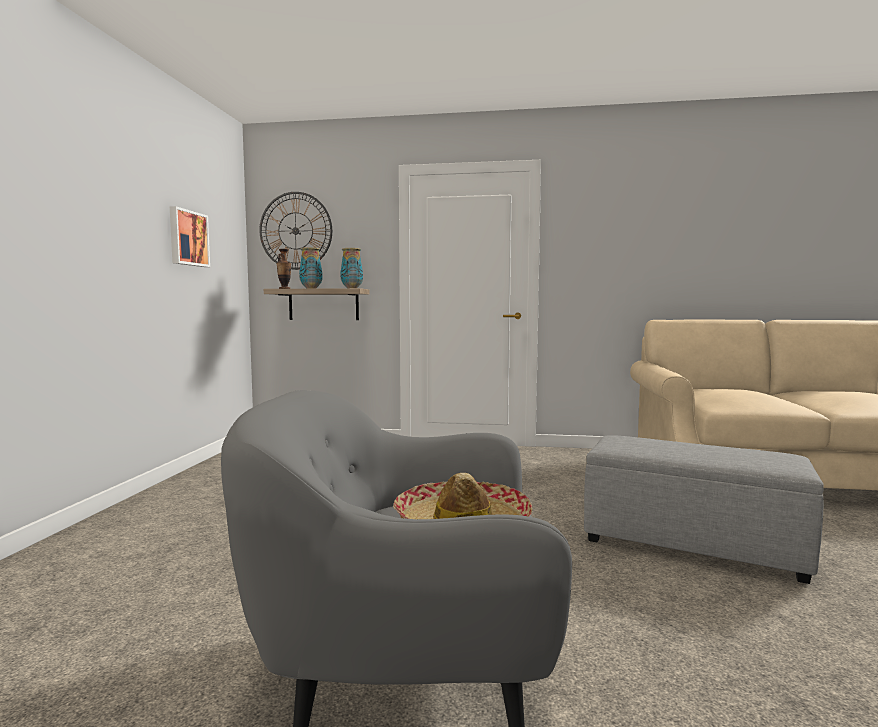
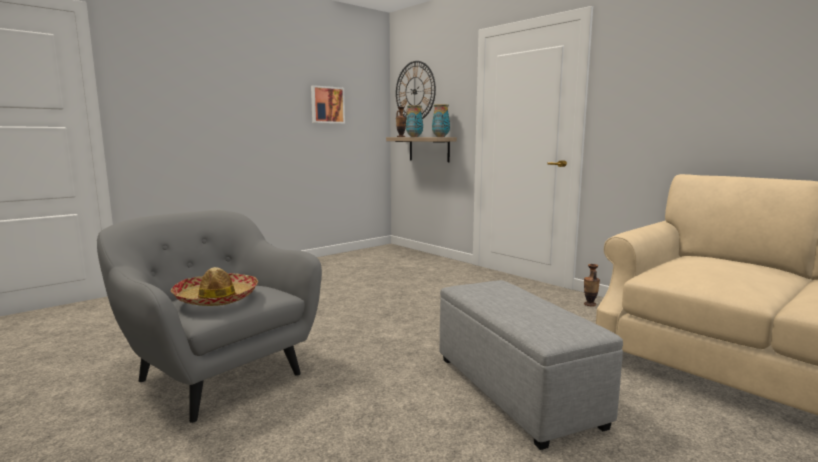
camera: 40 degrees right, 5 degrees up
(574, 455) = (590, 304): none -> vase

